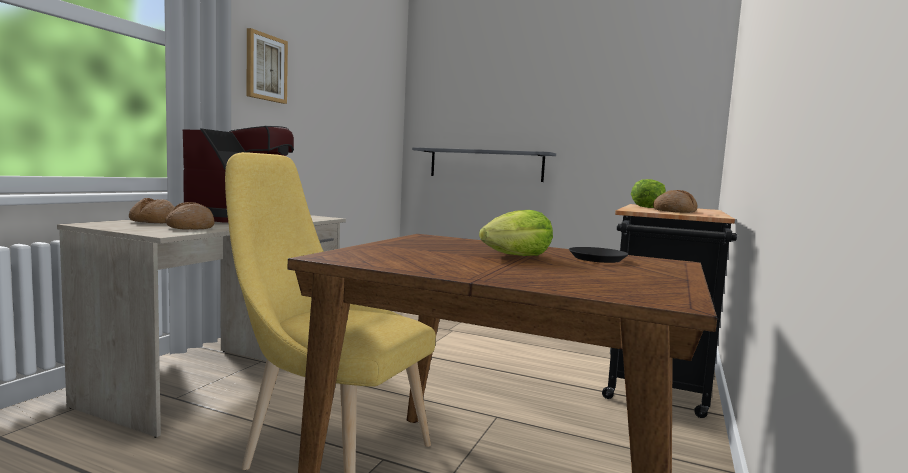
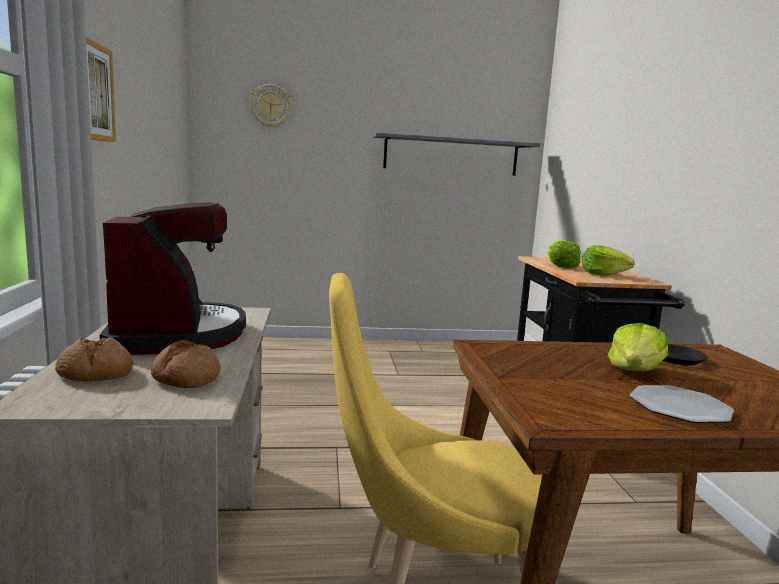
camera: 30 degrees left, 5 degrees up
(464, 88) = (270, 106): none -> wall clock
(477, 268) = (679, 407): none -> plate
(485, 165) = (302, 199): grey shelf -> grey shelf (451, 155)
(674, 211) = (603, 274): bread -> lettuce

